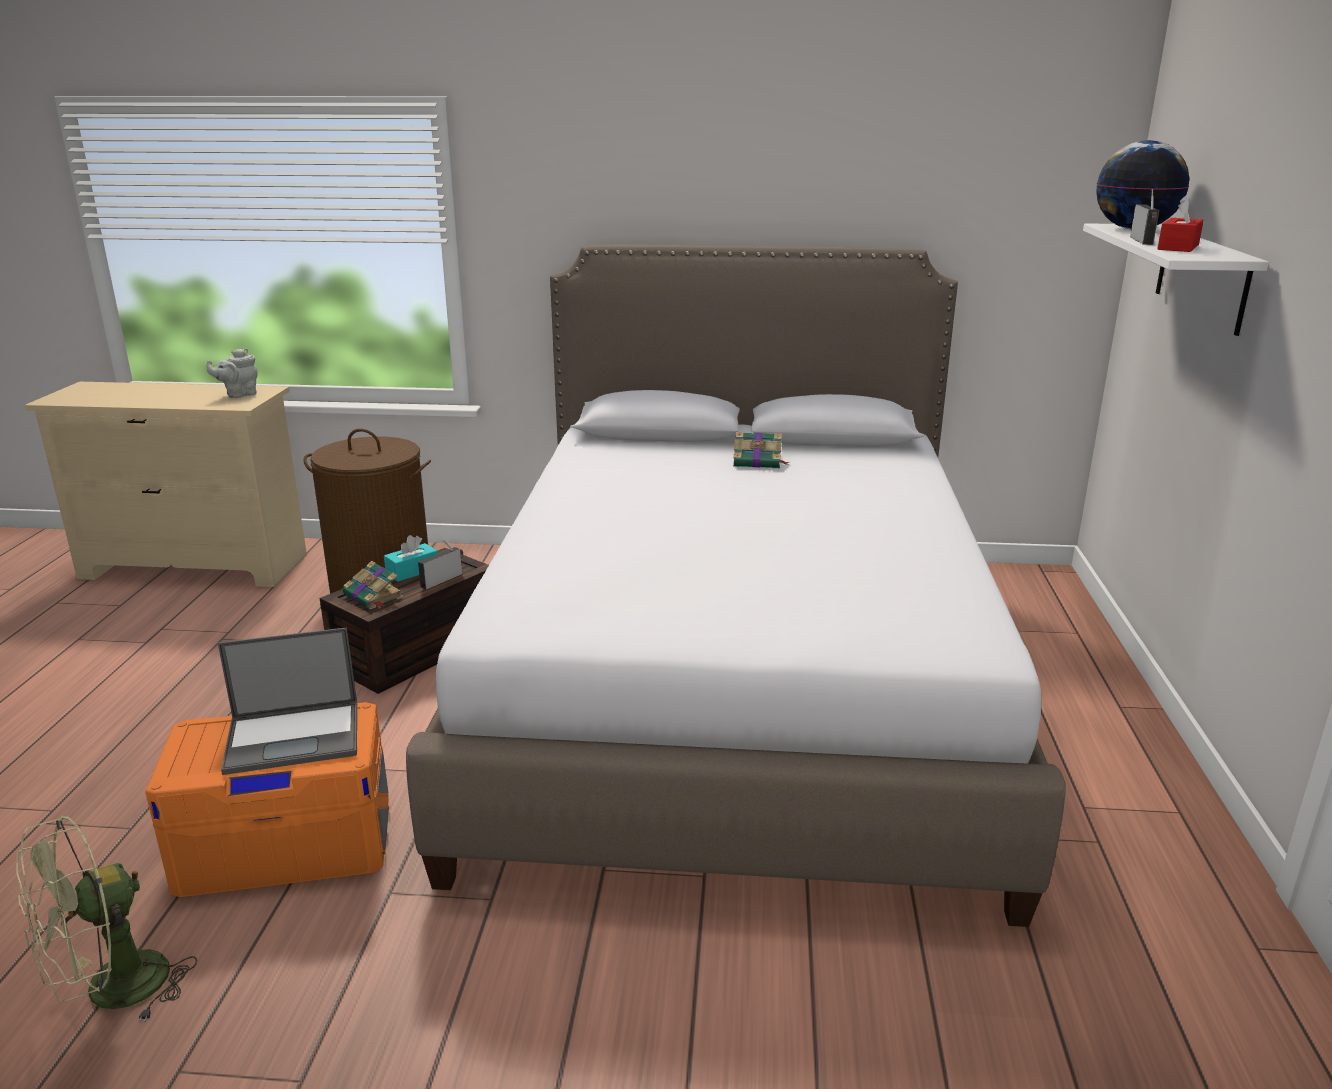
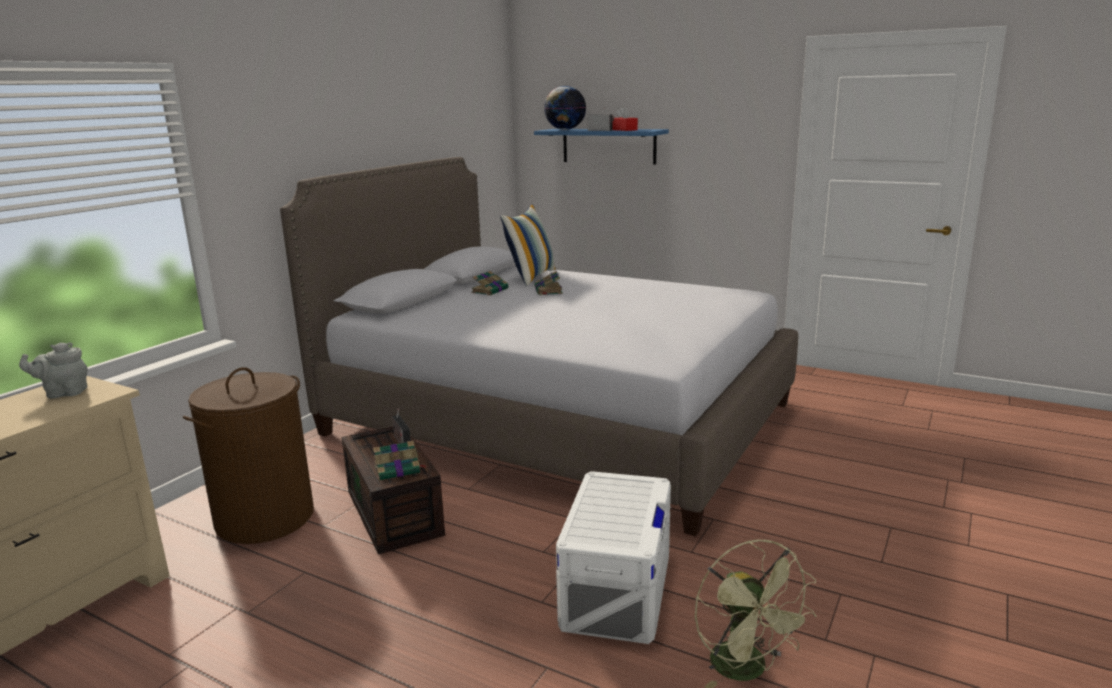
camera: 65 degrees left, 5 degrees down
(239, 395) = (63, 393): grey teapot -> grey teapot turned 90 degrees clockwise
(286, 843) = (616, 588): orange storage box -> white storage box
(295, 736) = (616, 498): laptop -> none
(412, 571) = (370, 452): turquoise tissue box -> none
(795, 493) = (548, 291): none -> book
(864, 468) = (530, 276): none -> pillow
(1201, 277) = (608, 146): white shelf -> blue shelf

